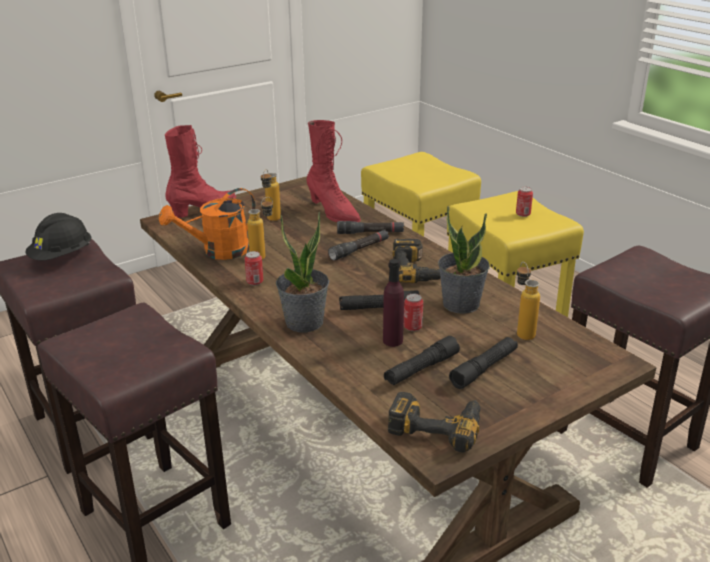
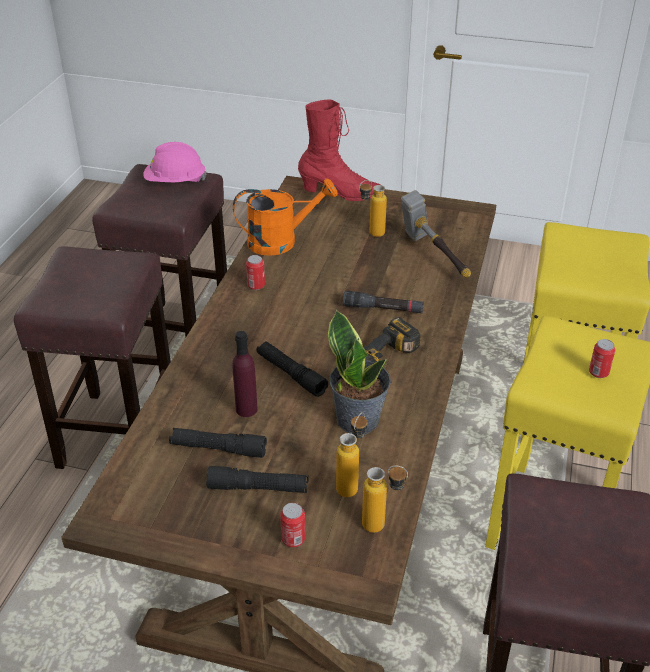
camera: 50 degrees right, 10 degrees up
(62, 257) = (175, 182): black hard hat -> pink hard hat
(218, 252) = (281, 241): orange watering can -> orange watering can turned 150 degrees clockwise
(263, 256) = (303, 266): bottle -> bottle (382, 527)
(304, 322) = (222, 346): potted plant -> none
(333, 213) = (433, 257): red boot -> hammer
(370, 233) = (424, 298): black flashlight -> none
(412, 327) = (282, 409): can -> can (293, 539)
(437, 425) = (143, 499): power drill -> none

